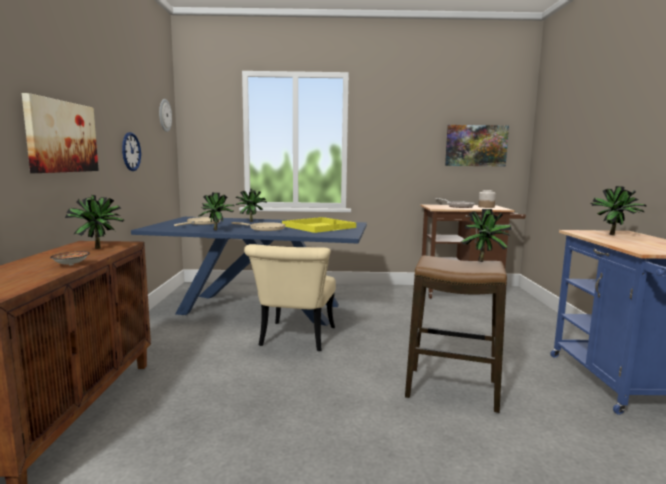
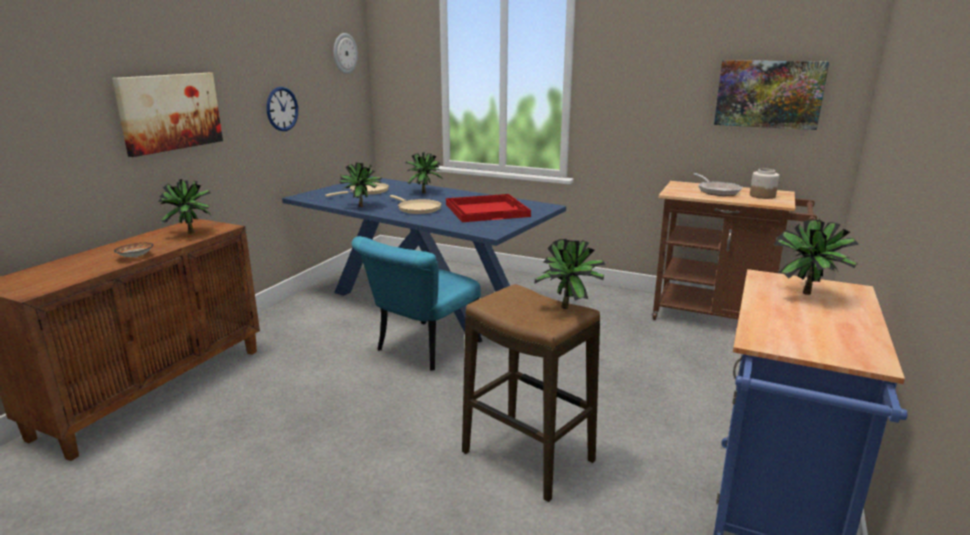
camera: 25 degrees right, 10 degrees up
(295, 340) = (421, 350): beige chair -> turquoise chair
(318, 226) = (487, 210): yellow tray -> red tray

